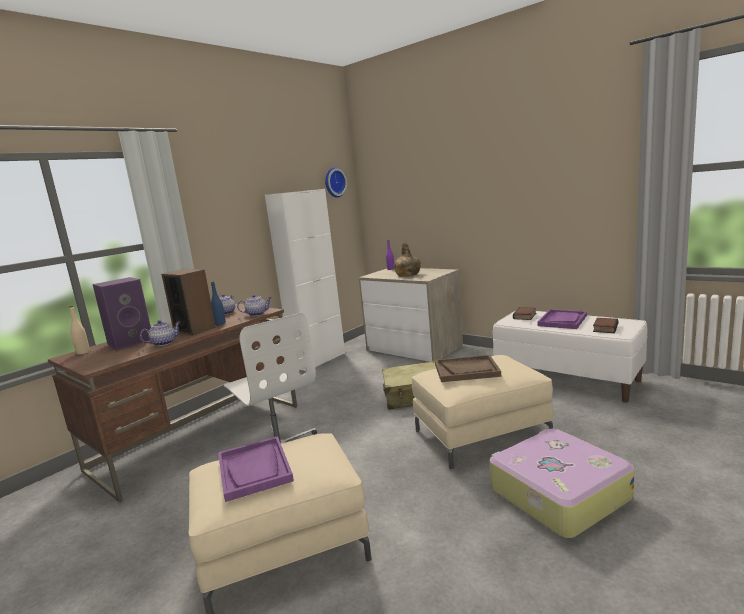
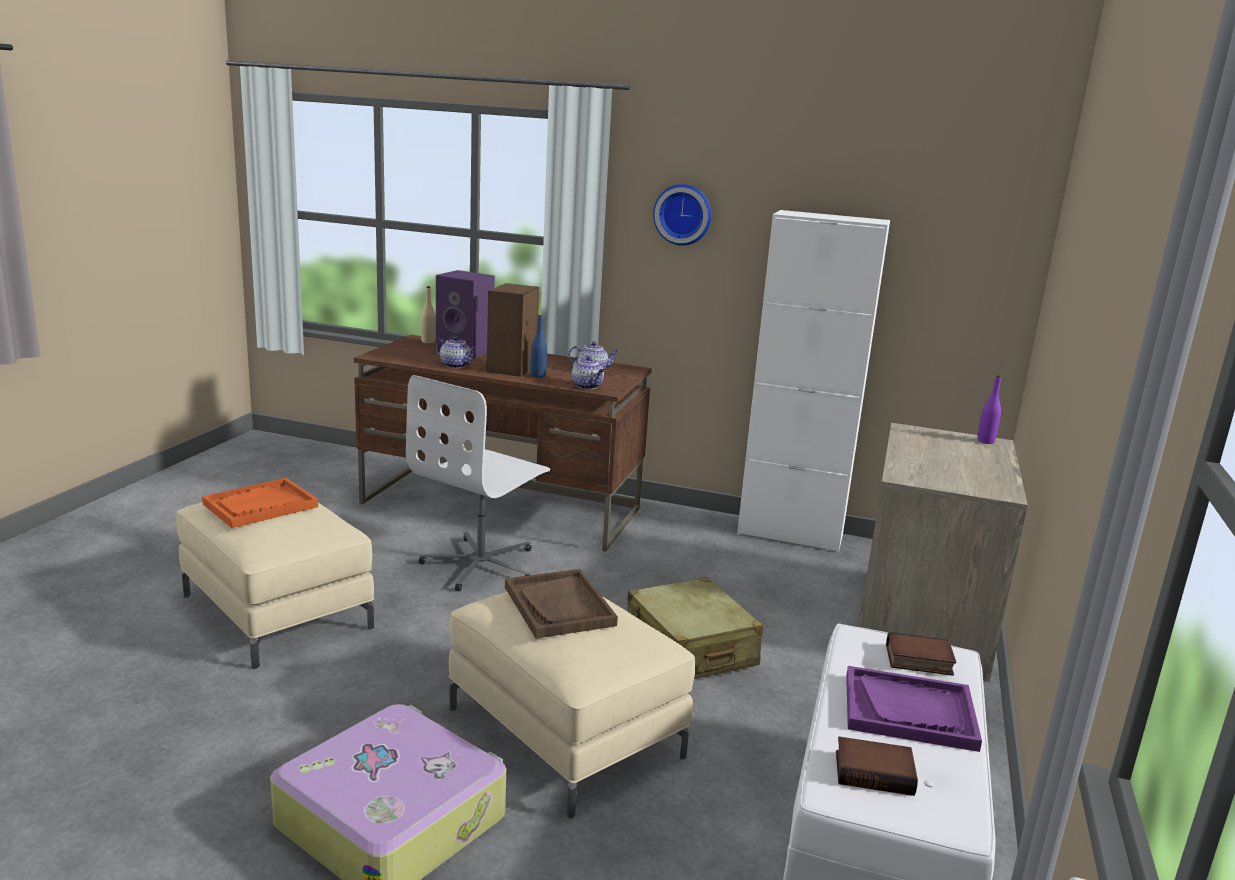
camera: 65 degrees right, 5 degrees up
(254, 469) = (260, 506): purple tray -> orange tray
(334, 182) = (978, 216): wall clock -> wall clock (683, 214)
(407, 274) = (936, 459): green bottle -> none

